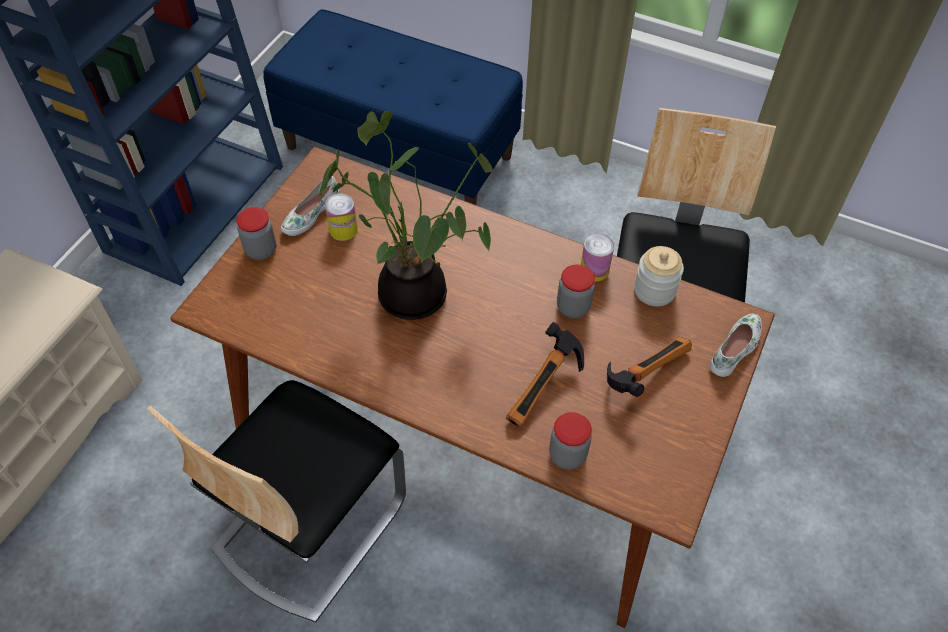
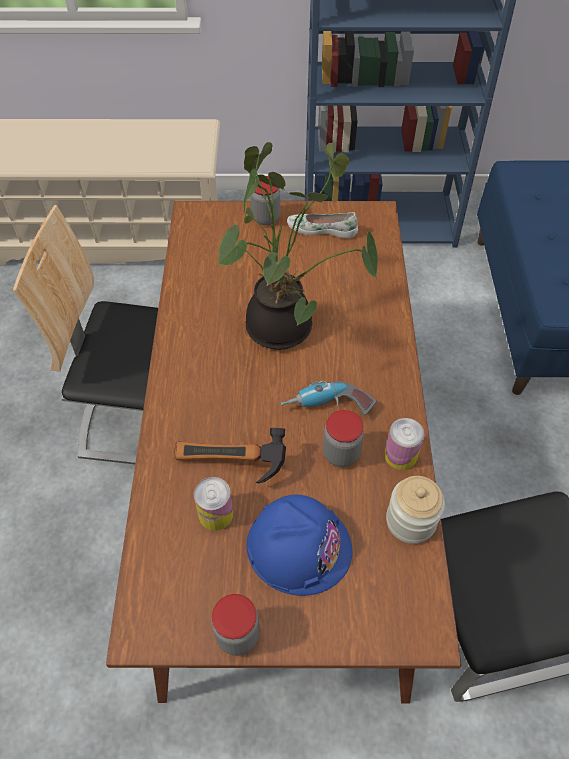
camera: 65 degrees right, 0 degrees up
(343, 230) = (319, 255): can -> can (216, 514)
(522, 297) = (327, 408): none -> power drill
(567, 455) = (165, 511): jar -> jar (237, 635)
(644, 370) = (298, 546): hammer -> blue hard hat
(736, 349) = (380, 634): white shoe -> none

